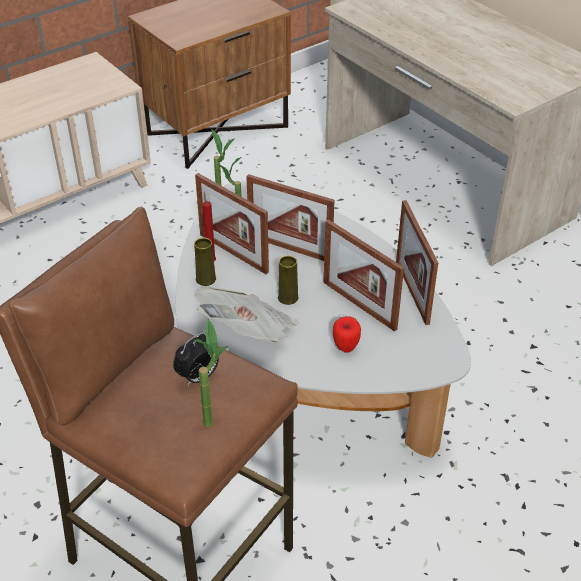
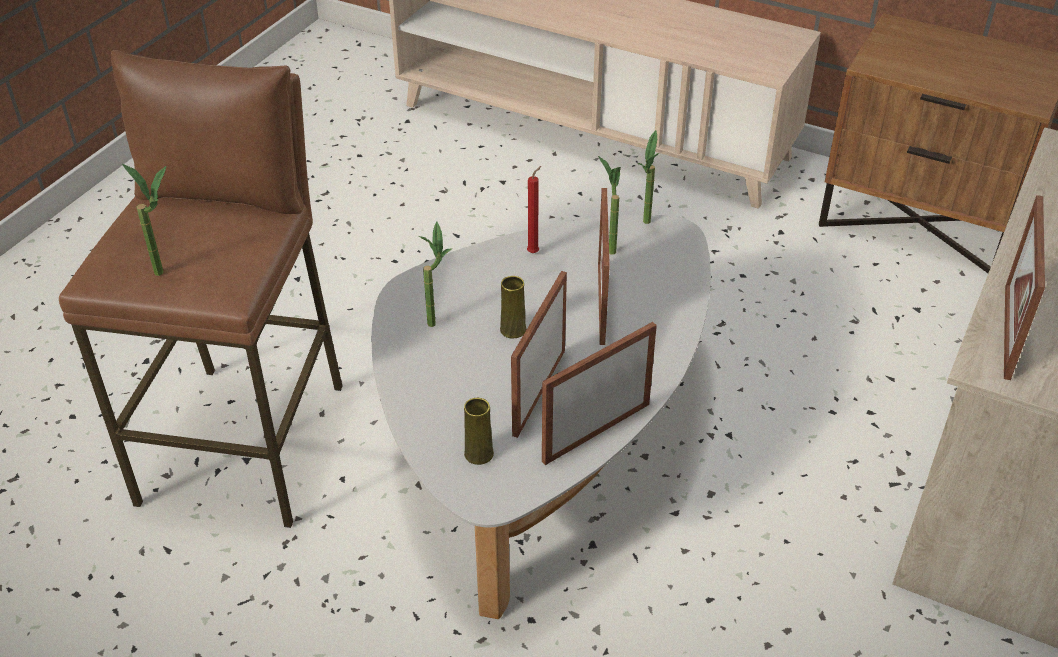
camera: 65 degrees right, 0 degrees up
(198, 377) = (218, 247): alarm clock -> none
(205, 279) = (501, 259): yellow vase -> yellow vase (479, 454)
(233, 253) = (560, 264): picture frame -> picture frame (1007, 331)
(249, 333) = (436, 319): newspaper -> potted plant
(345, 347) = (459, 402): apple -> none

